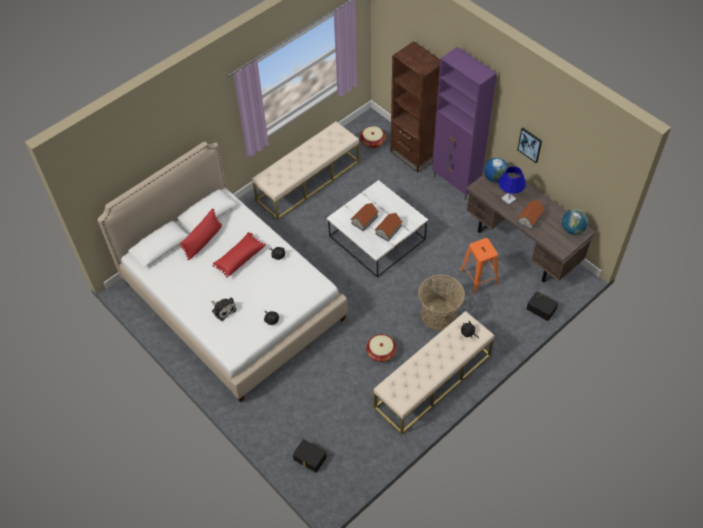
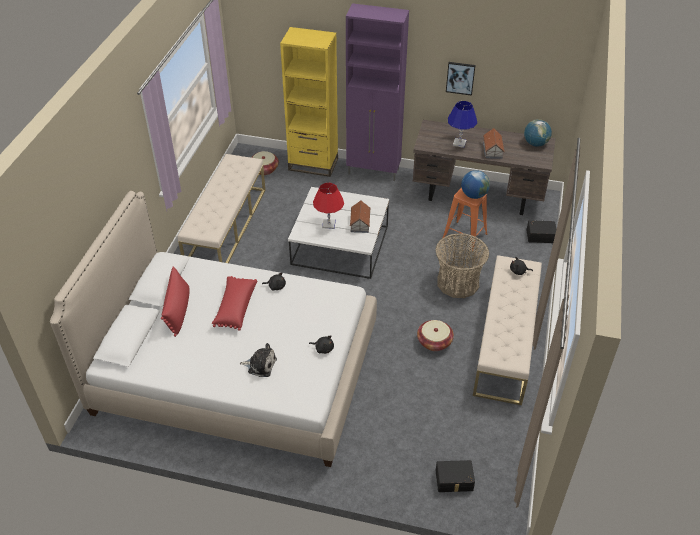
camera: 35 degrees left, 10 degrees down
(365, 220) = (329, 224): toy house -> red table lamp
(413, 155) = (313, 164): brown bookcase -> yellow bookcase
(495, 178) = (431, 132): globe -> globe (474, 195)

